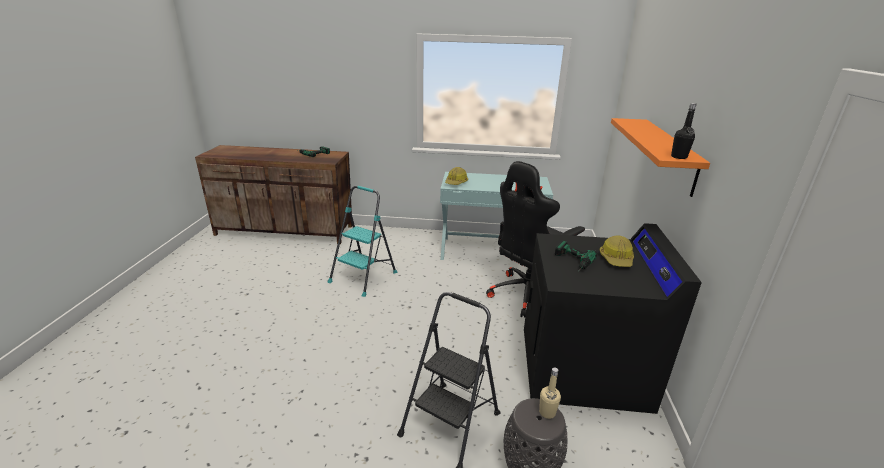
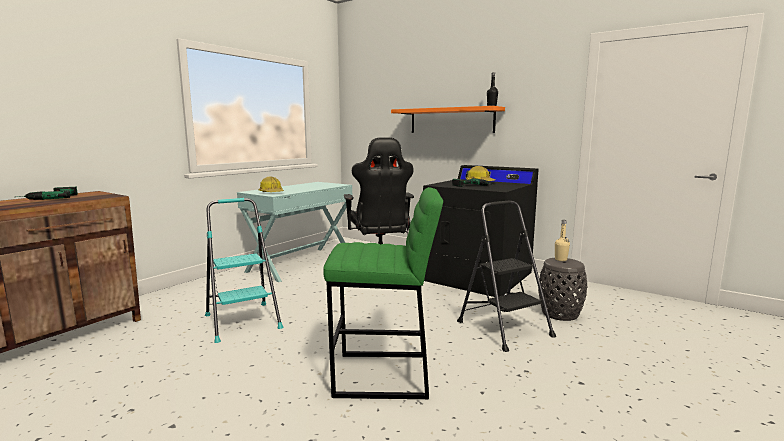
camera: 60 degrees left, 15 degrees down
(320, 371) = (385, 375): none -> green stool

